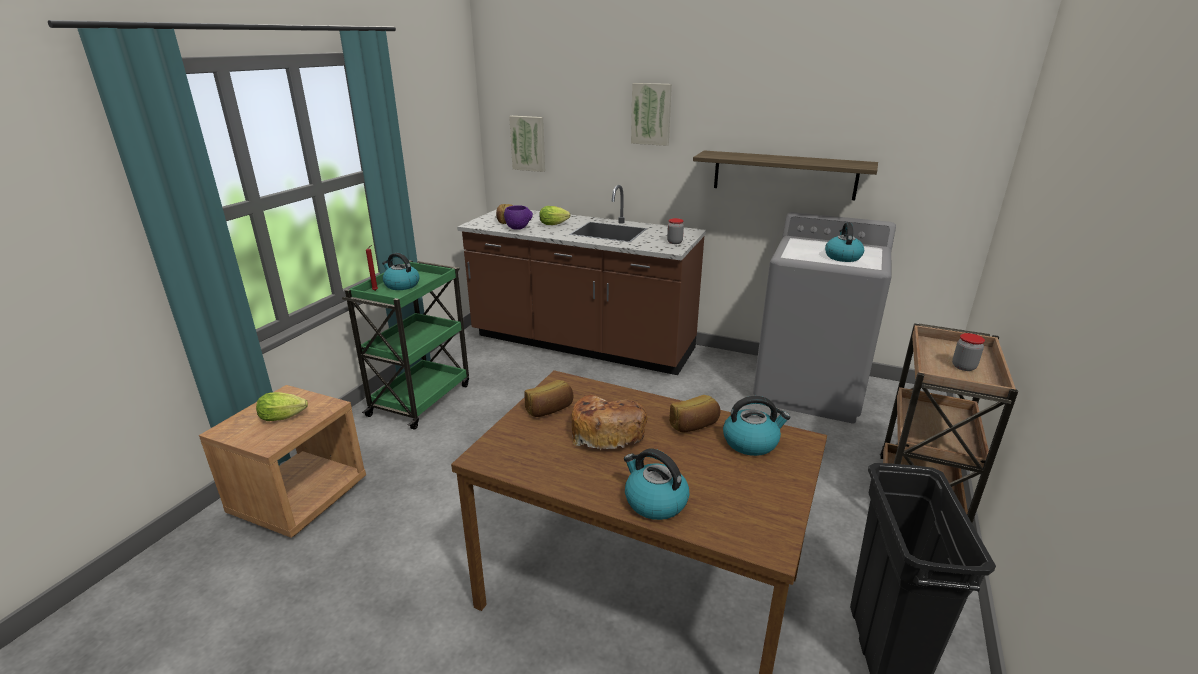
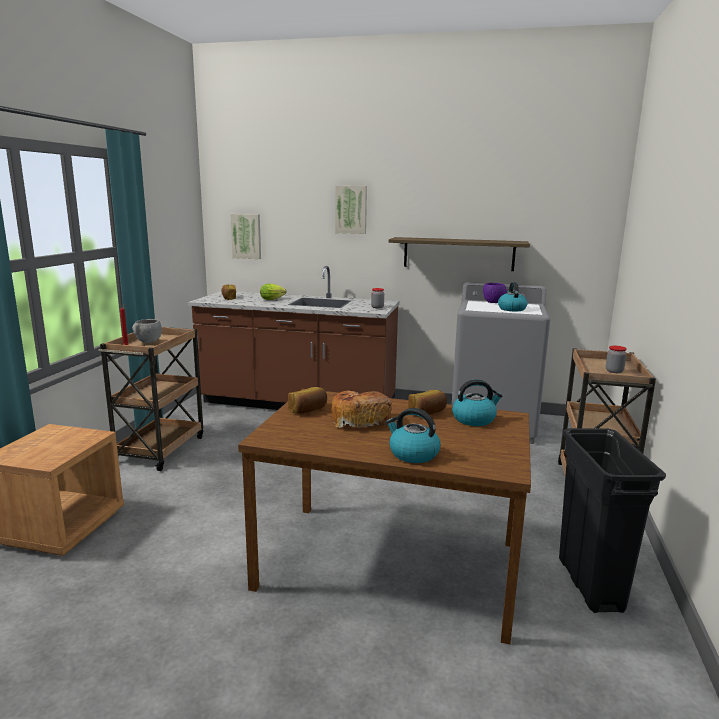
camera: 10 degrees left, 10 degrees down
(286, 417) = (57, 444): lettuce -> none
(401, 285) = (148, 342): kettle -> grey bowl
(421, 399) = (161, 449): green cart -> brown cart
(518, 229) = (243, 302): purple bowl -> purple bowl (494, 303)

